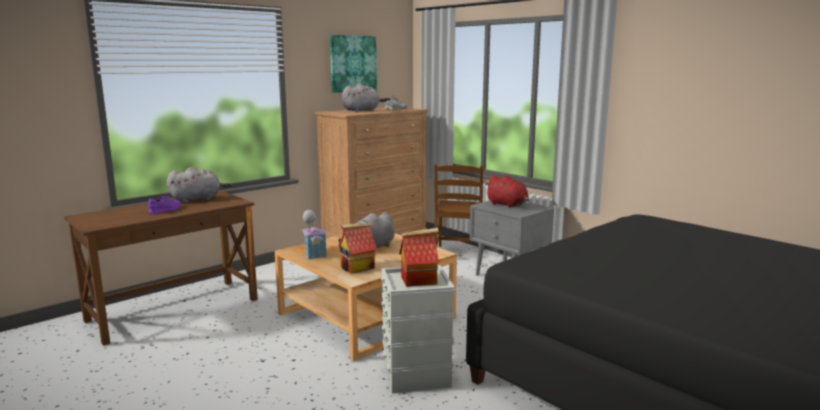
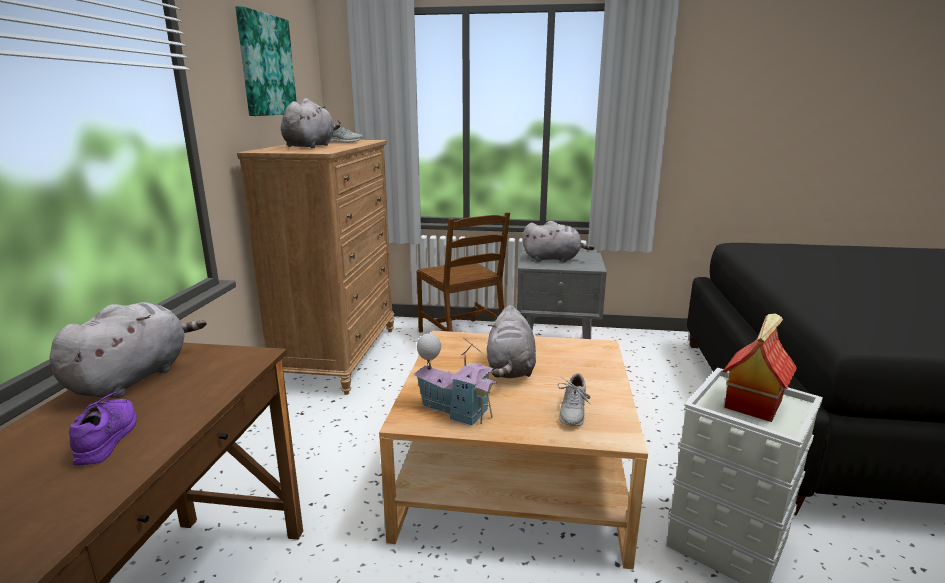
camera: 40 degrees left, 5 degrees up
(357, 267) = (572, 412): toy house -> grey shoe
(508, 205) = (554, 259): red plush toy -> grey plush toy

